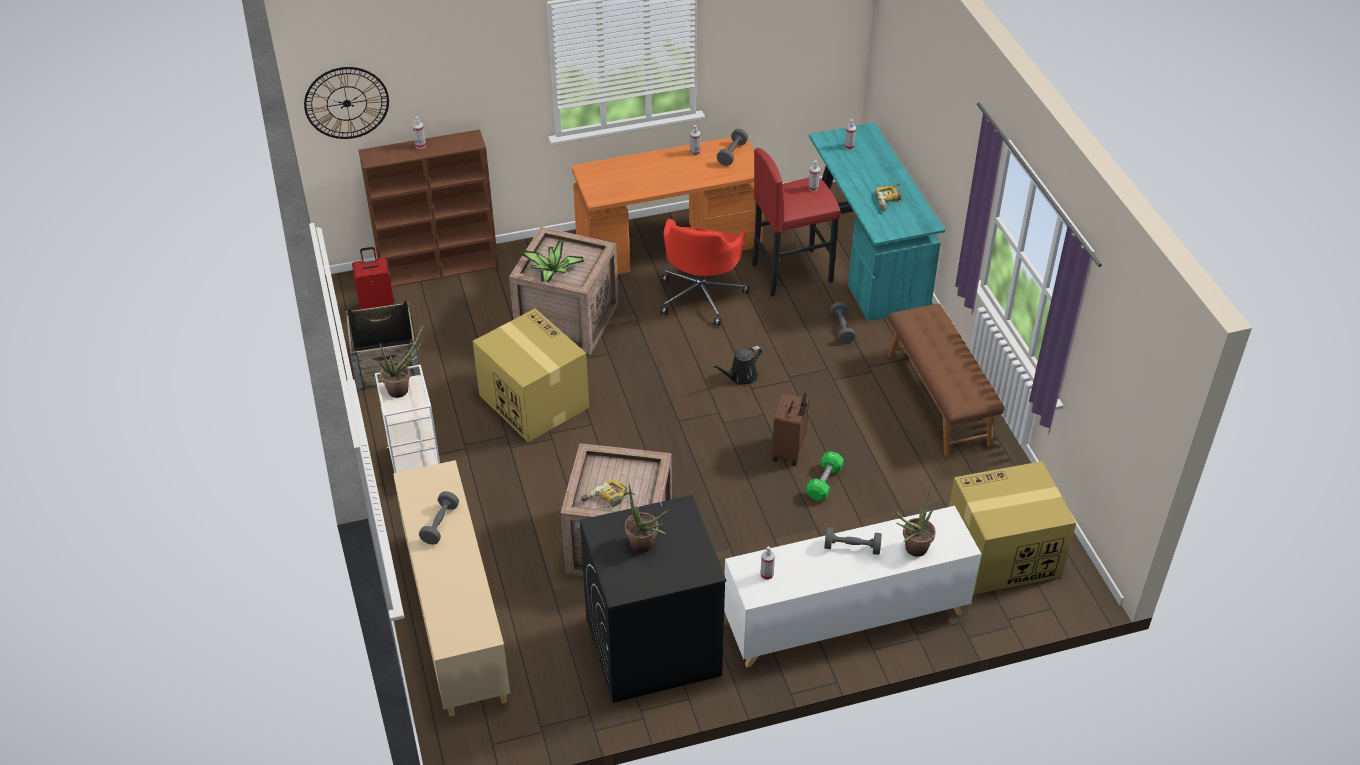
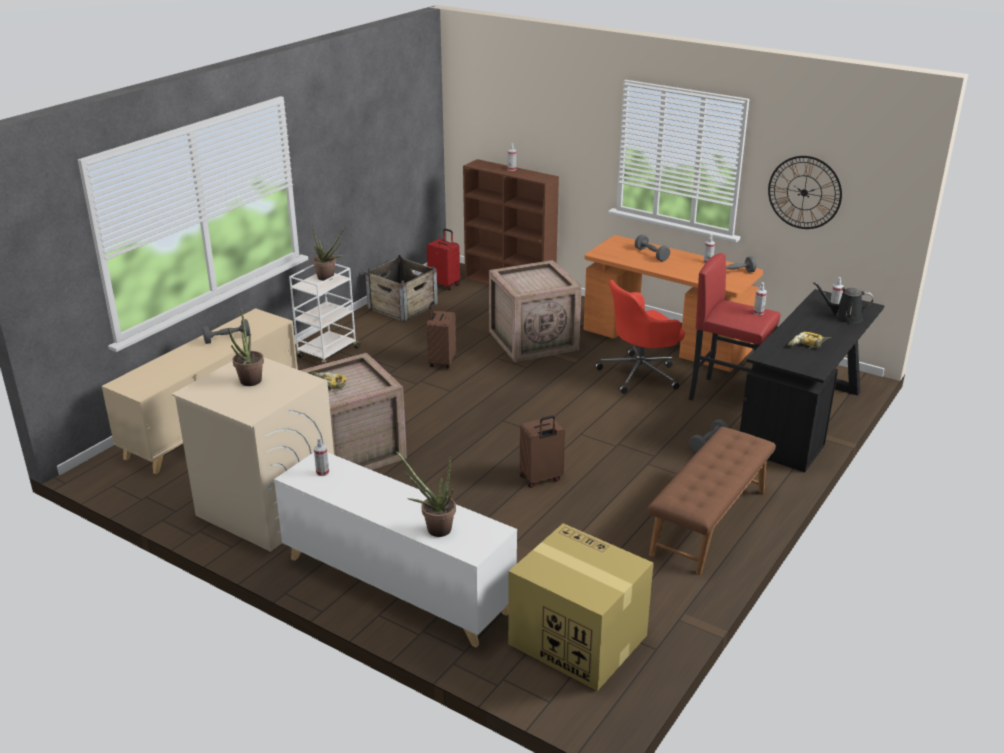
camera: 50 degrees right, 15 degrees down
(346, 103) = (478, 118): wall clock -> wall clock (804, 192)
(533, 401) = (441, 362): cardboard box -> brown suitcase
(553, 272) = (519, 282): potted plant -> none
(652, 647) = (266, 508): black washing machine -> beige washing machine
(740, 377) = (585, 424): black watering can -> black watering can (844, 317)
(824, 482) = (530, 508): green dumbbell -> none
(852, 547) = (400, 498): grey dumbbell -> grey dumbbell (651, 255)
(866, 257) = (805, 419): turquoise desk -> black desk

